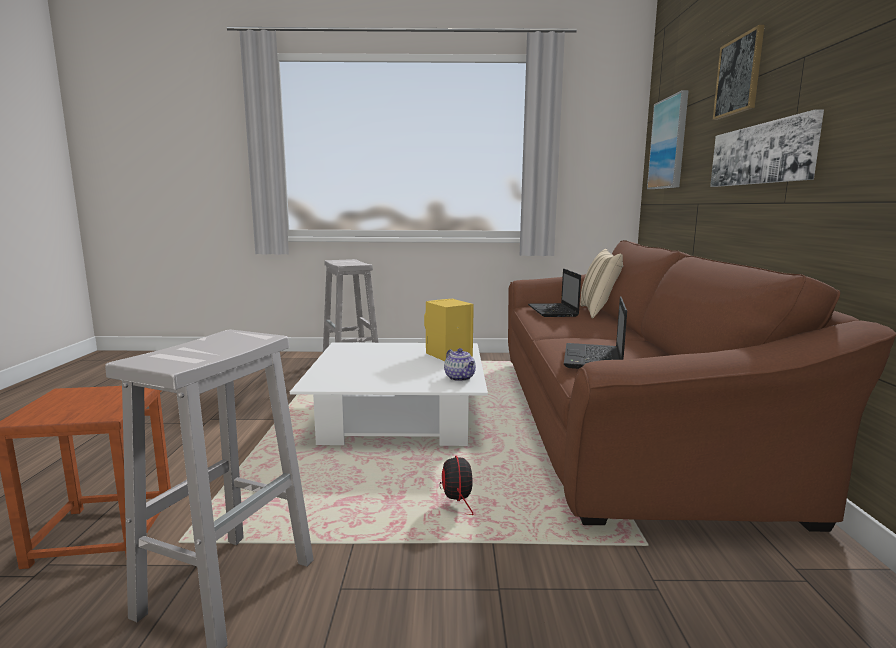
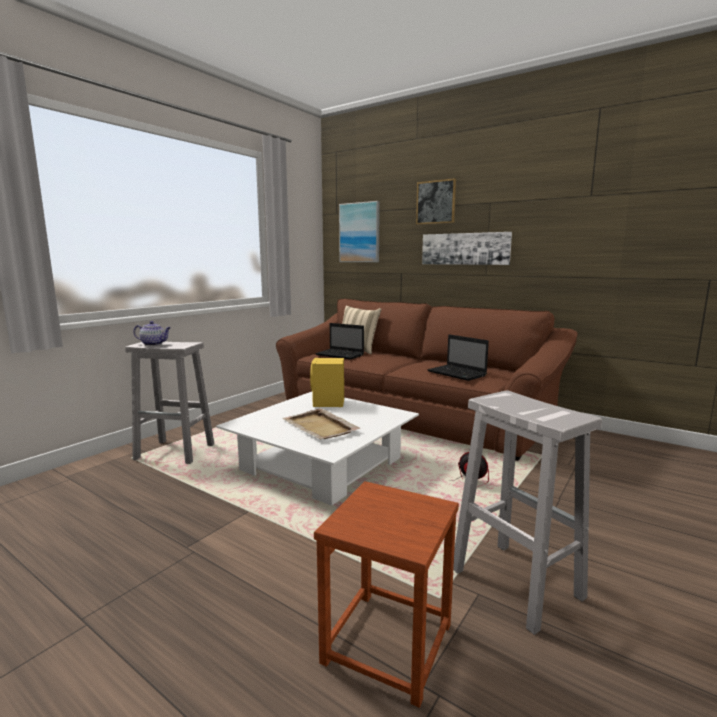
camera: 55 degrees left, 0 degrees up
(374, 367) = (320, 427): none -> beige tray
(460, 378) = (383, 412): teapot -> teapot (154, 344)

